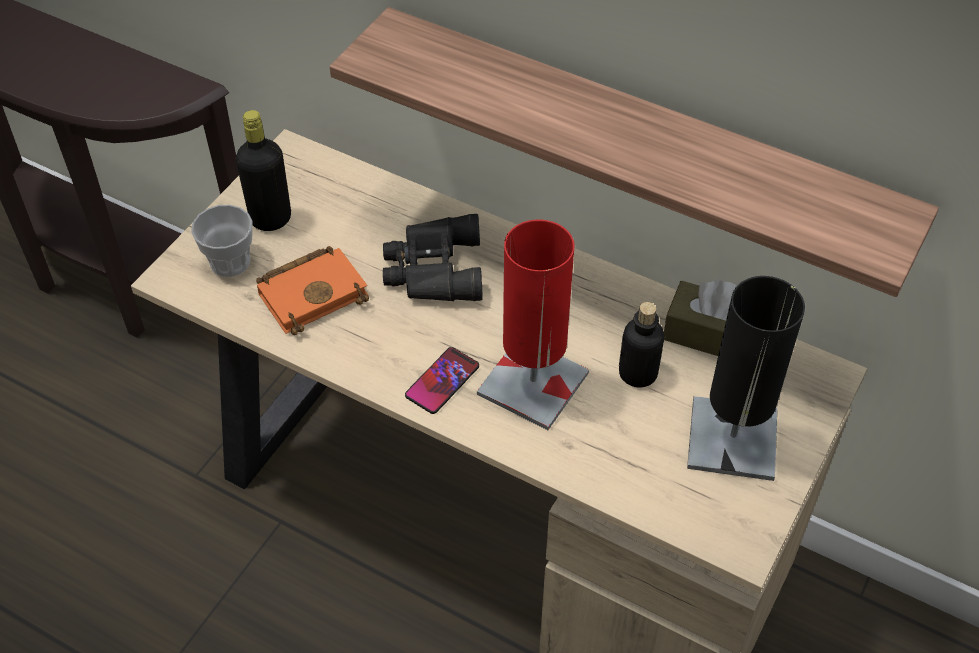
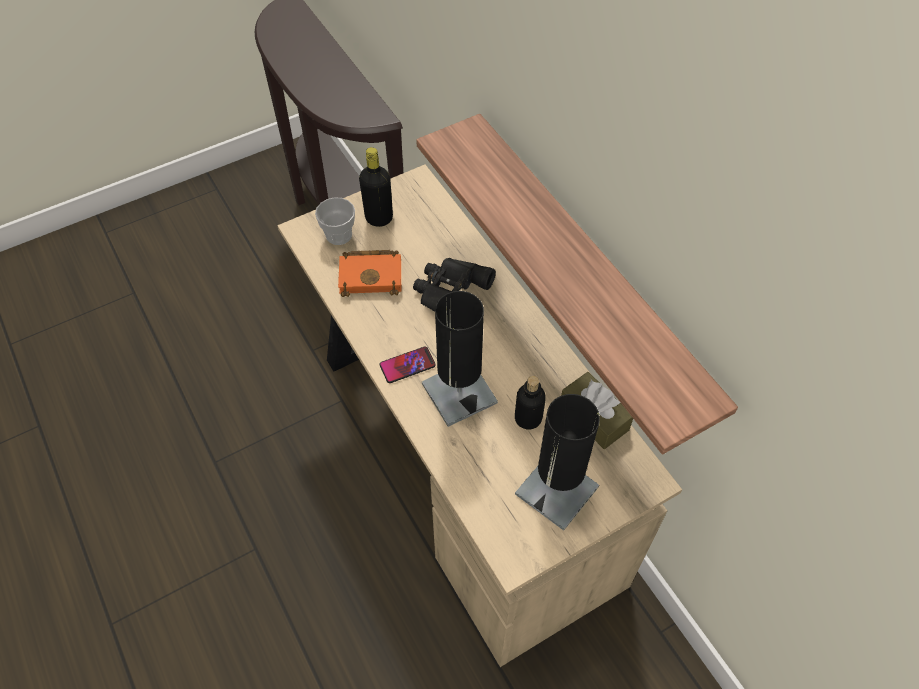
camera: 30 degrees right, 5 degrees up
(533, 383) = (459, 393): red table lamp -> black table lamp

